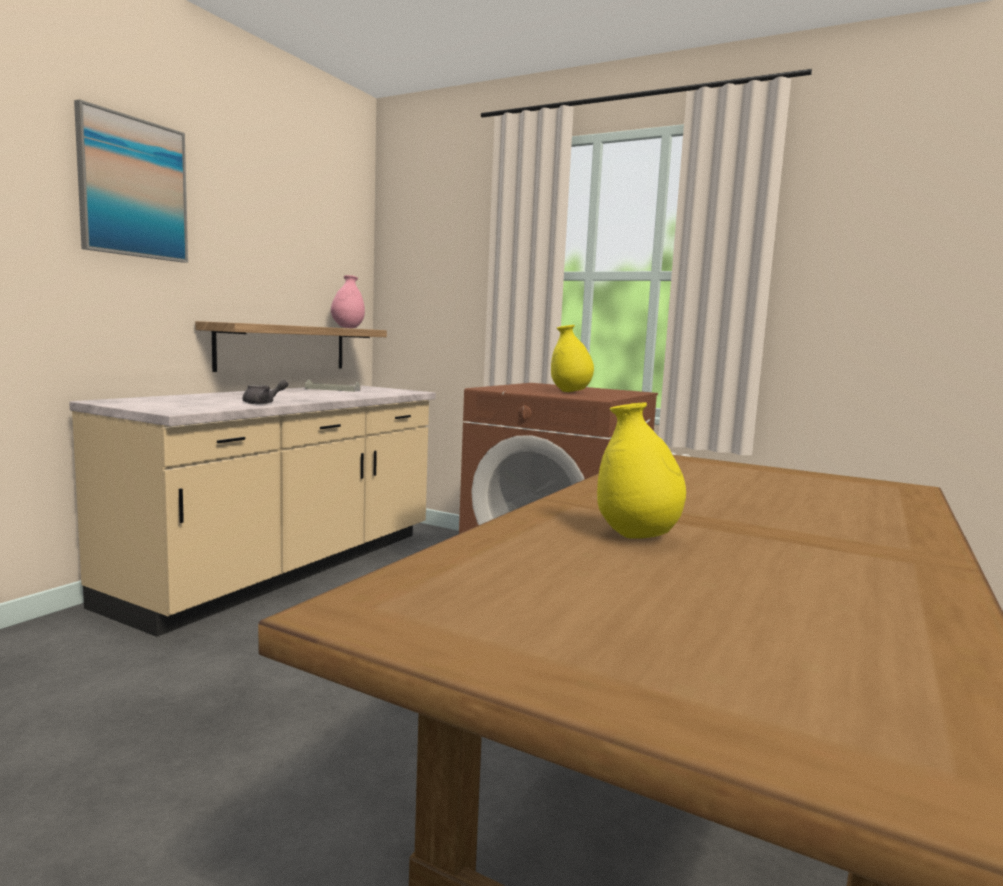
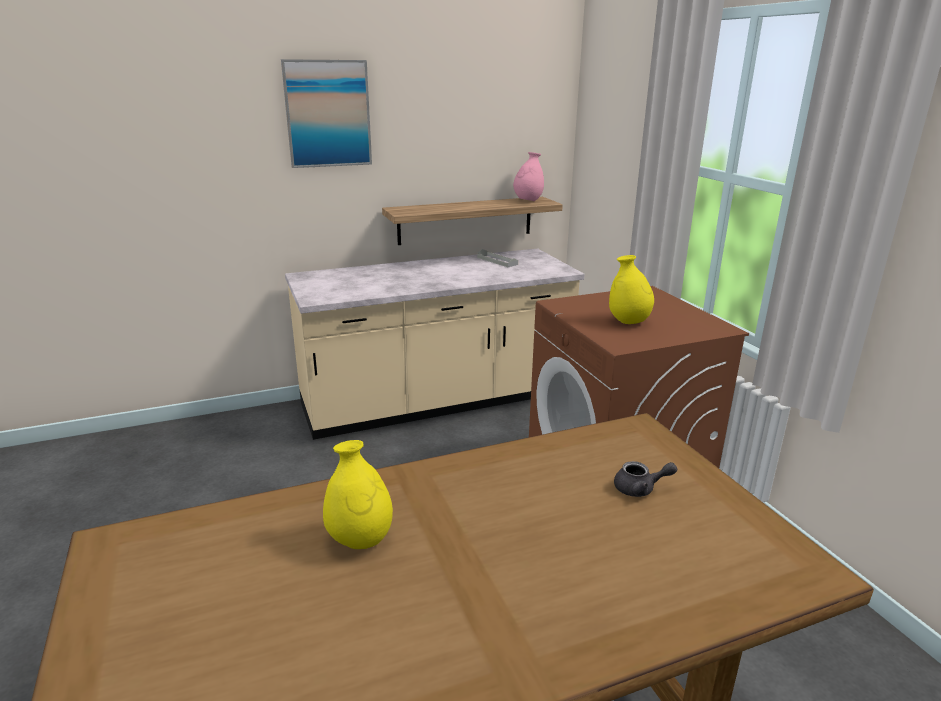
camera: 40 degrees right, 15 degrees up
(263, 403) = (393, 289): grey teapot -> grey teapot (640, 489)

